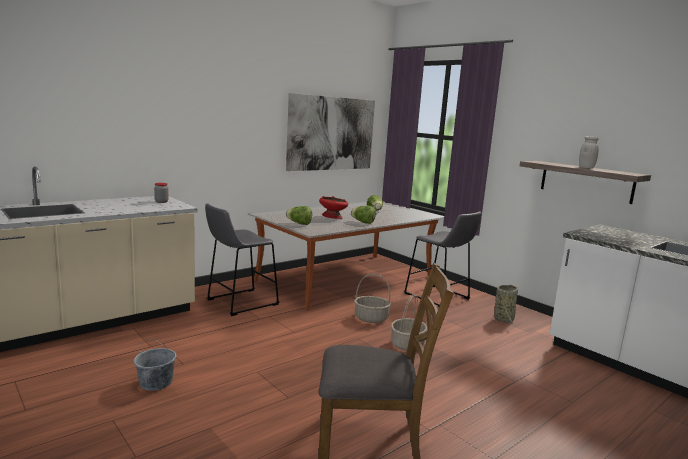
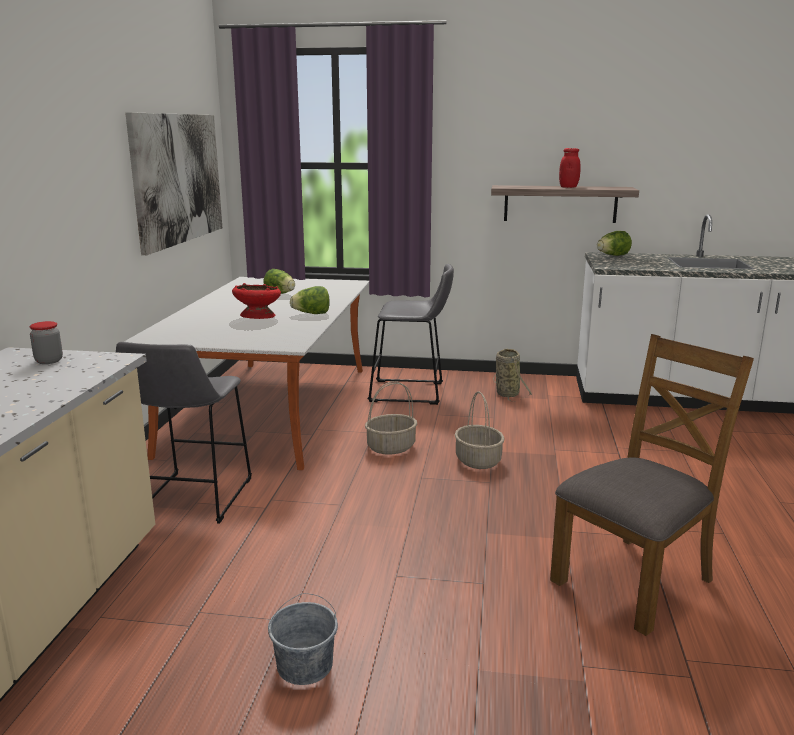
camera: 40 degrees left, 5 degrees up
(299, 223) = (244, 339): lettuce -> lettuce (612, 255)
(586, 168) = (568, 187): white jar -> red jar

